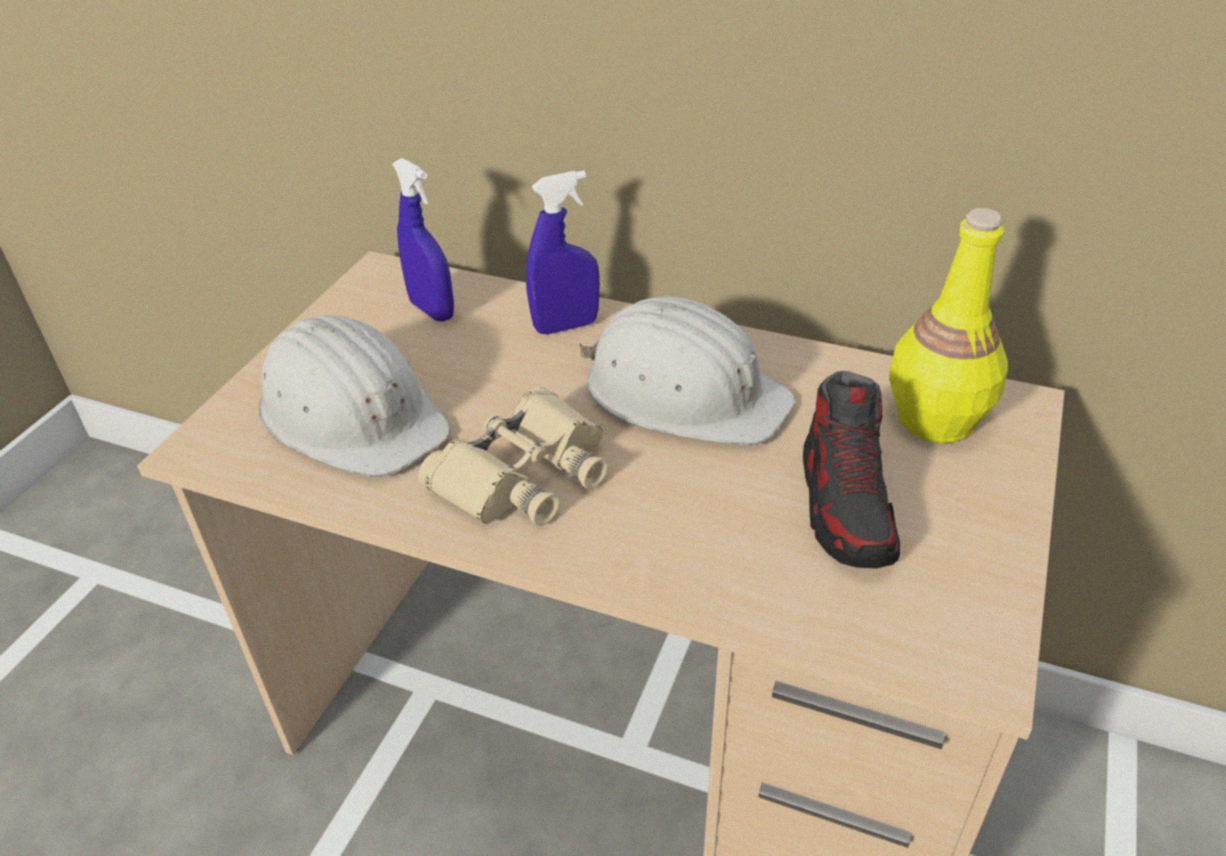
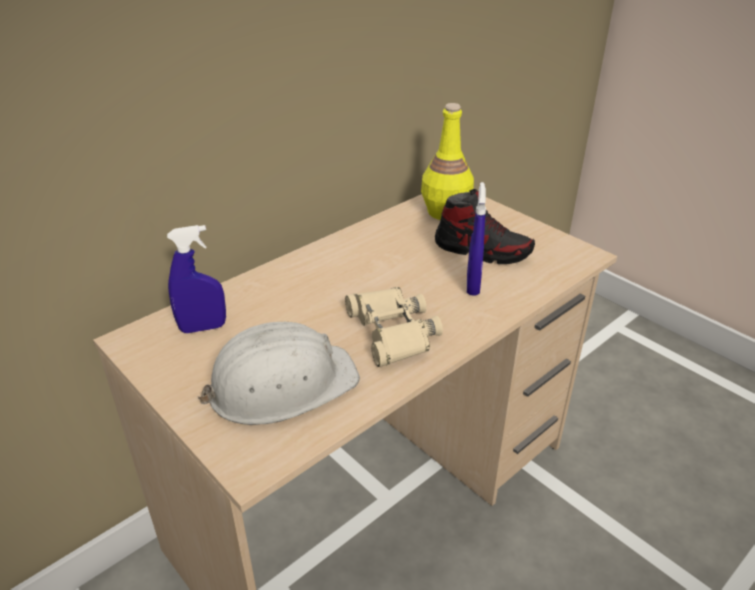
camera: 65 degrees left, 5 degrees down
(566, 326) = (275, 283): blue spray bottle -> blue spray bottle (473, 285)
(684, 392) = (370, 265): white hard hat -> none

